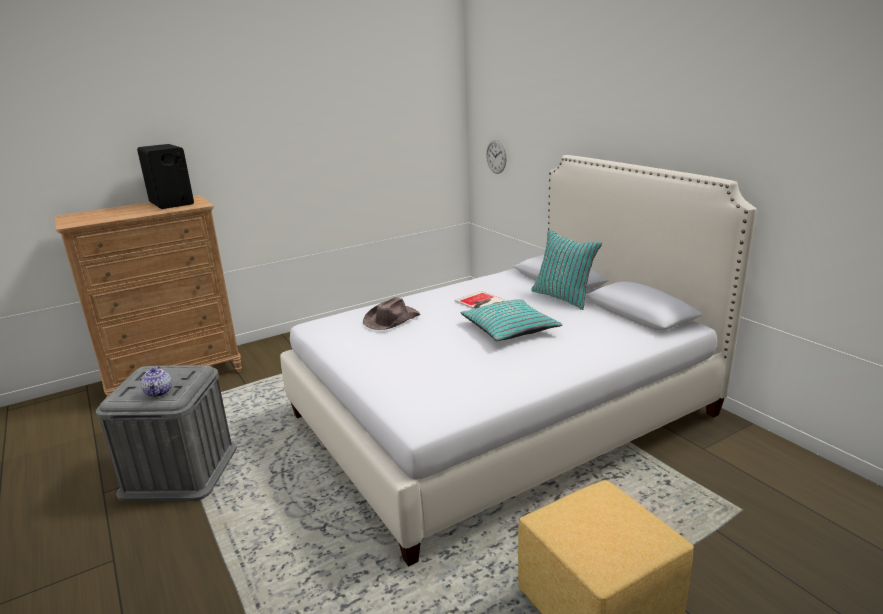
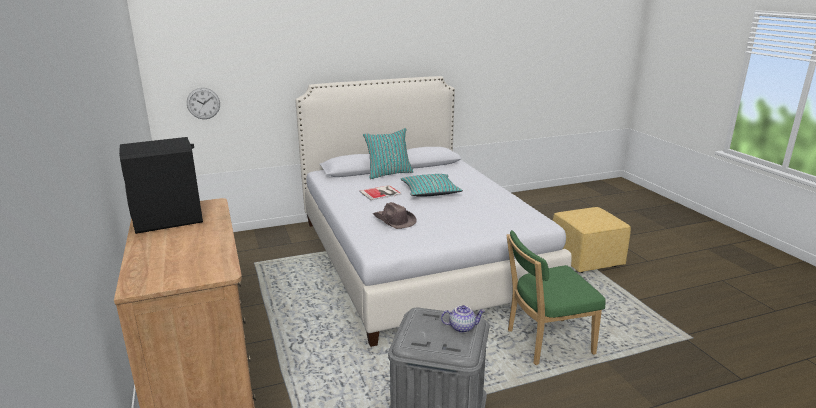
camera: 80 degrees left, 0 degrees up
(299, 548) = (545, 342): none -> green chair

